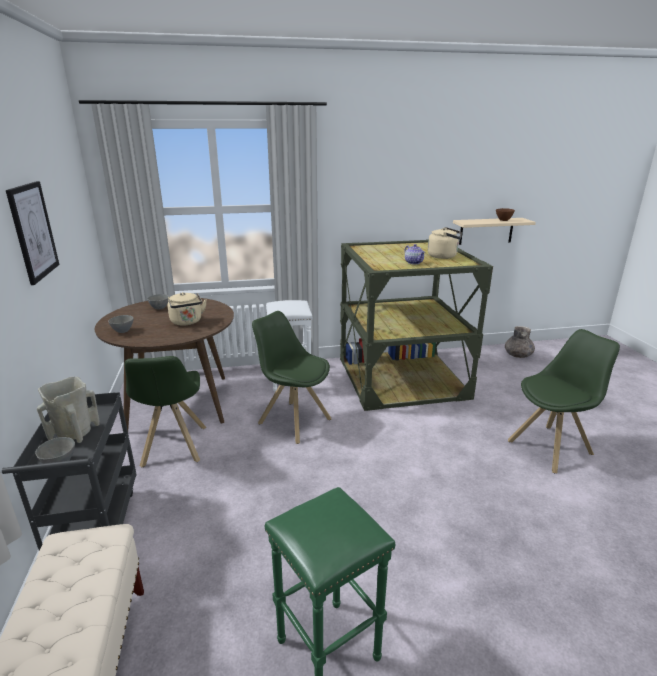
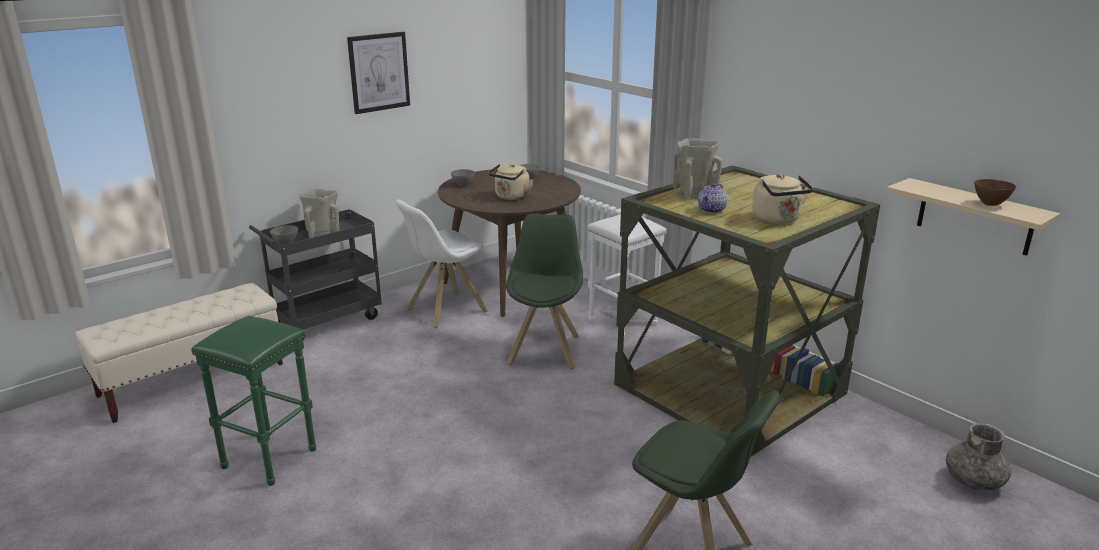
camera: 60 degrees right, 0 degrees up
(174, 446) = (446, 309): green chair -> white chair
(381, 258) = (695, 192): none -> beige vase

